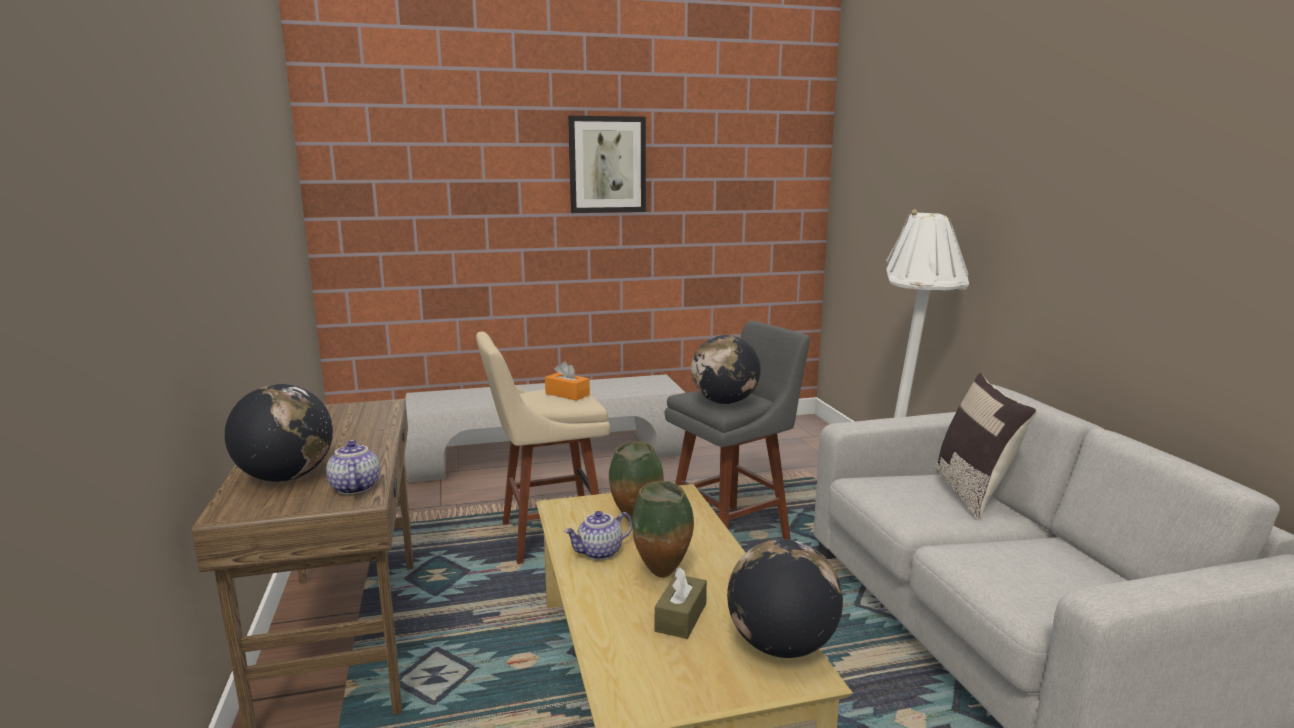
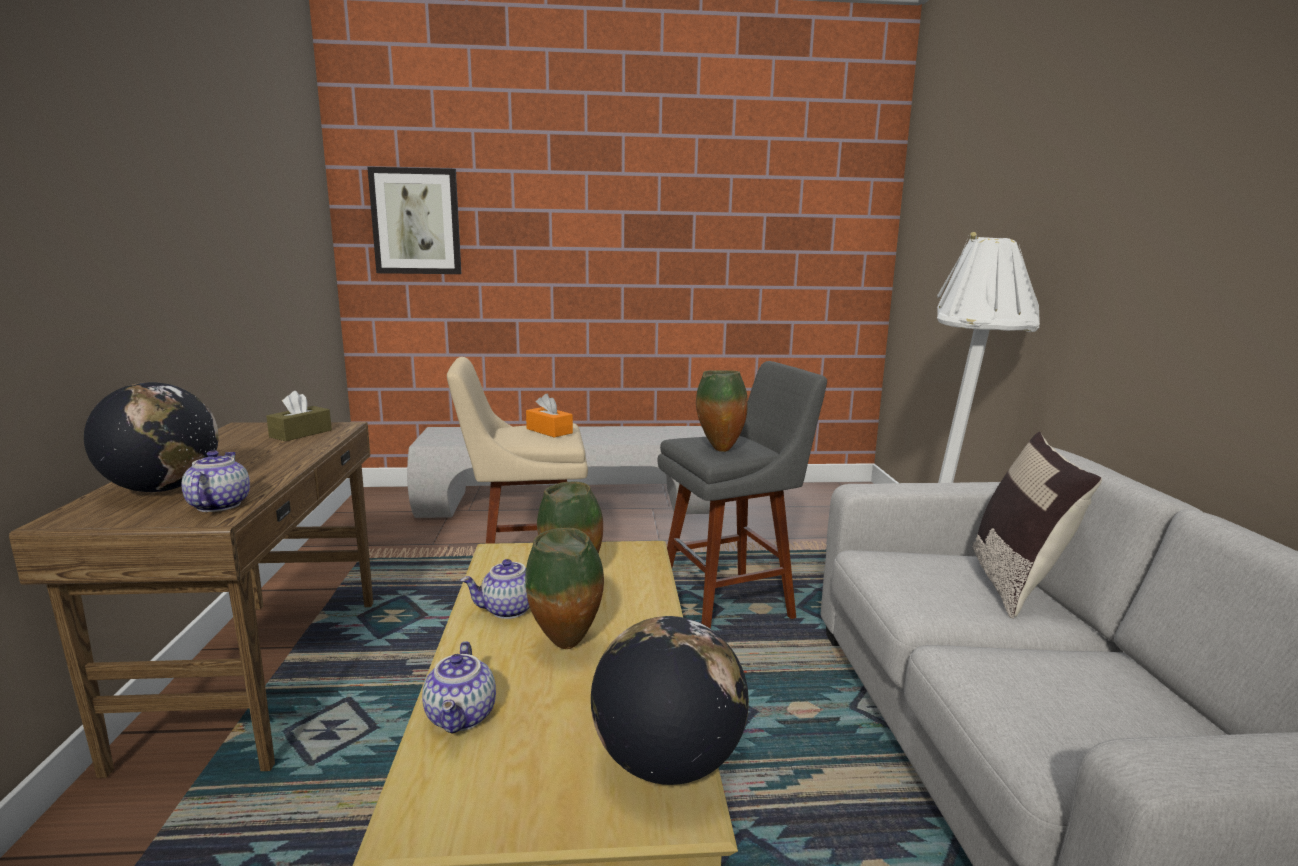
camera: 10 degrees right, 0 degrees up
(607, 165) = (644, 195): picture -> picture (416, 221)
(615, 634) = (462, 717): none -> teapot
(681, 617) = (557, 704): brown tissue box -> brown tissue box (301, 433)
(724, 402) = (719, 450): globe -> vase

